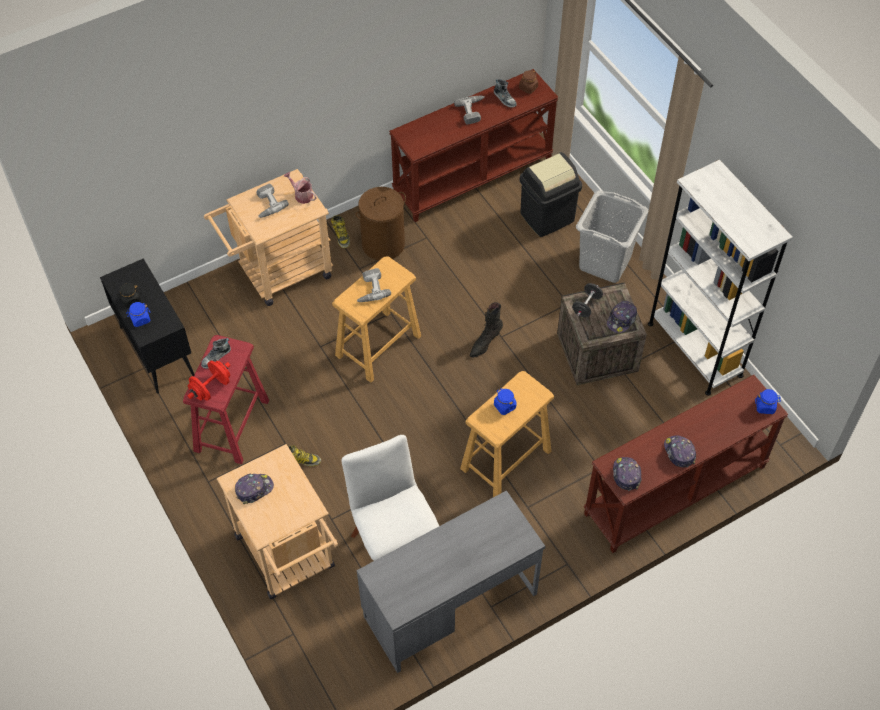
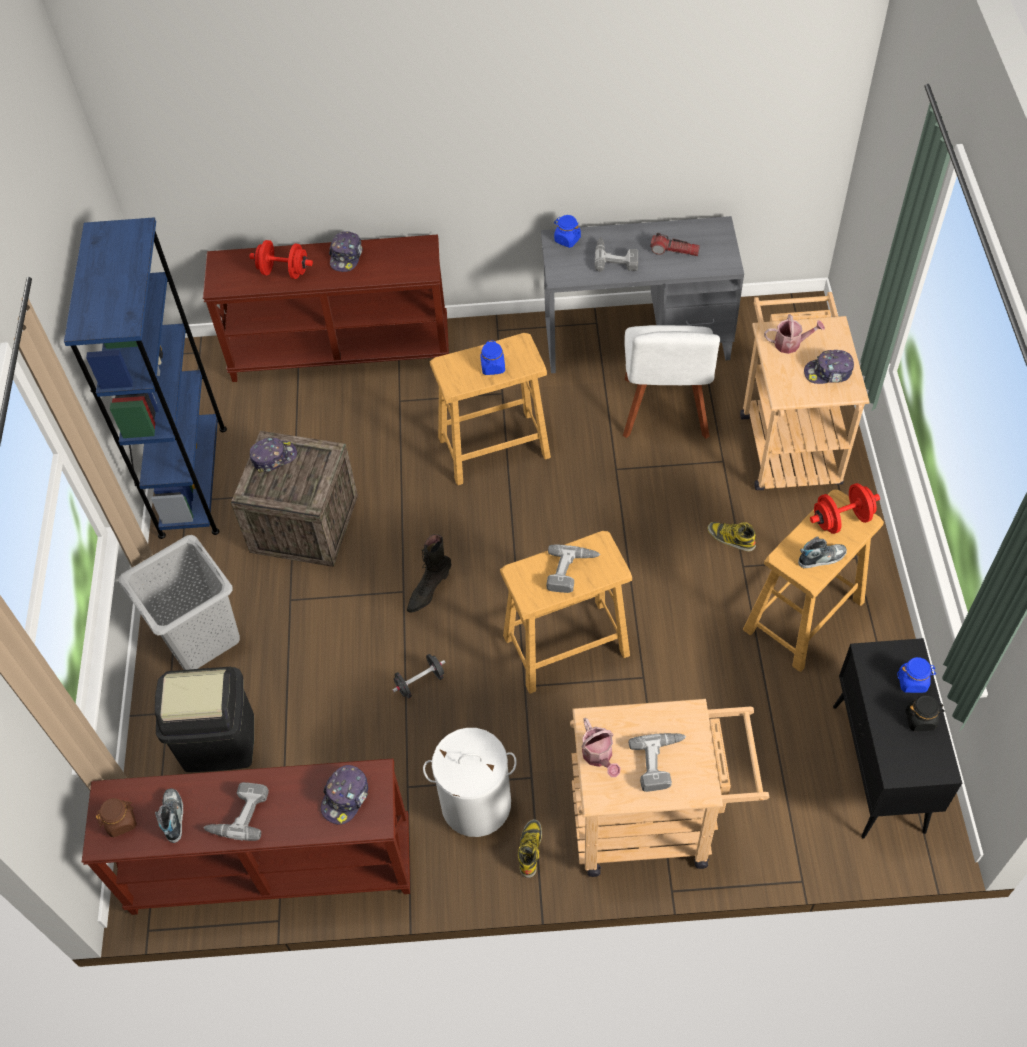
camera: 150 degrees left, 0 degrees up
(232, 425) = (803, 616): red stool -> beige stool
(291, 504) = (791, 343): none -> watering can
(383, 244) = (475, 804): brown laundry basket -> white laundry basket
(423, 569) = (674, 251): none -> flashlight
(467, 542) = (616, 258): none -> power drill
(485, 343) = (429, 591): black boot -> black boot turned 150 degrees clockwise
(586, 306) = (300, 491): black dumbbell -> black dumbbell (420, 682)
(626, 475) = (415, 256): cap -> cap (346, 797)
(694, 349) = (193, 481): white bookcase -> blue bookcase
(714, 419) = (284, 271): none -> red dumbbell
(765, 406) = (222, 264): blue jar -> blue jar (567, 239)

